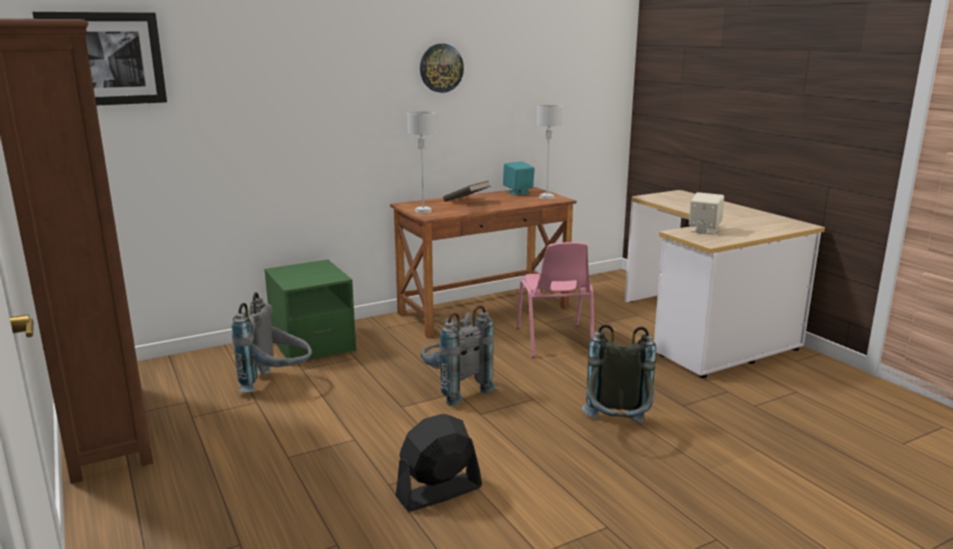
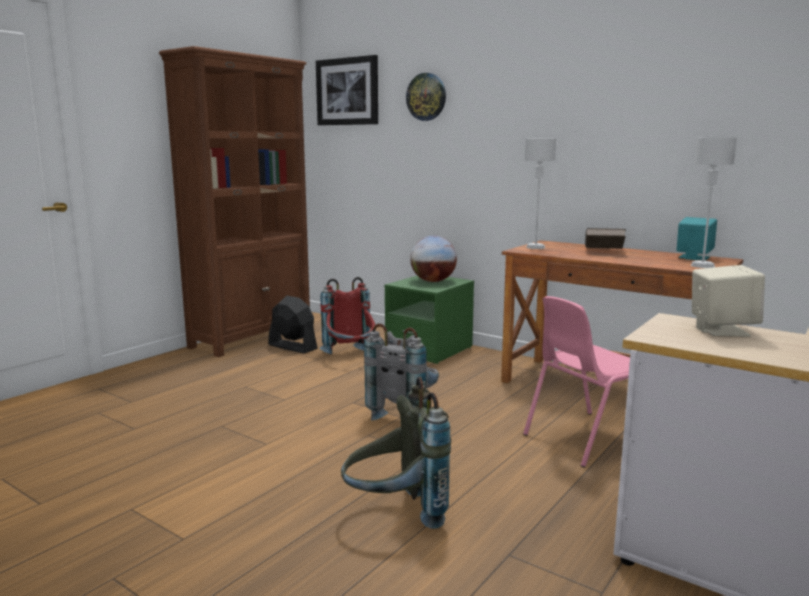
camera: 65 degrees right, 5 degrees down
(277, 384) = (350, 357): grey backpack -> red backpack
(307, 272) = (433, 281): none -> globe
(438, 492) = (217, 446): black fan -> black fan (292, 347)
(441, 68) = (616, 94): wall clock -> wall clock (426, 97)

